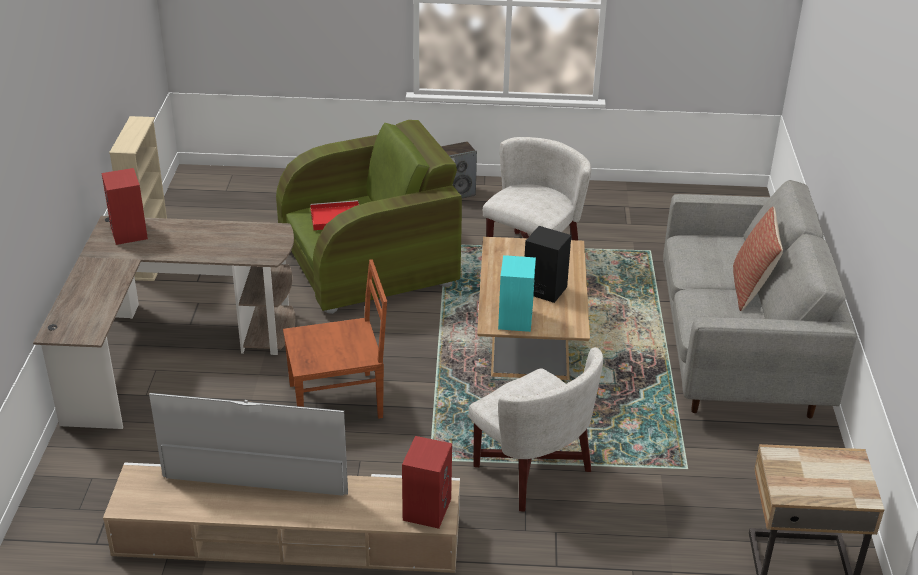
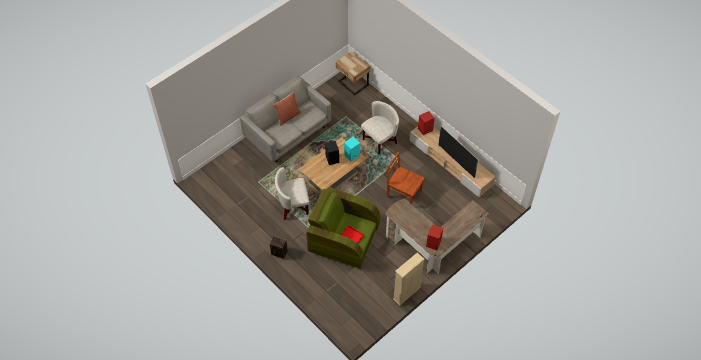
camera: 135 degrees left, 20 degrees up
(532, 470) = (380, 140): white armchair -> white armchair turned 45 degrees clockwise

